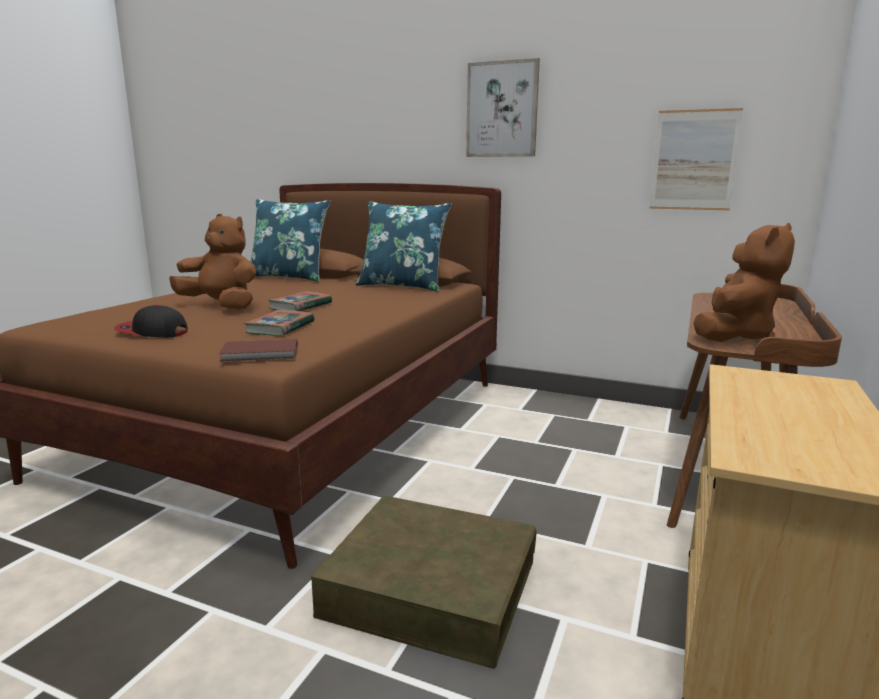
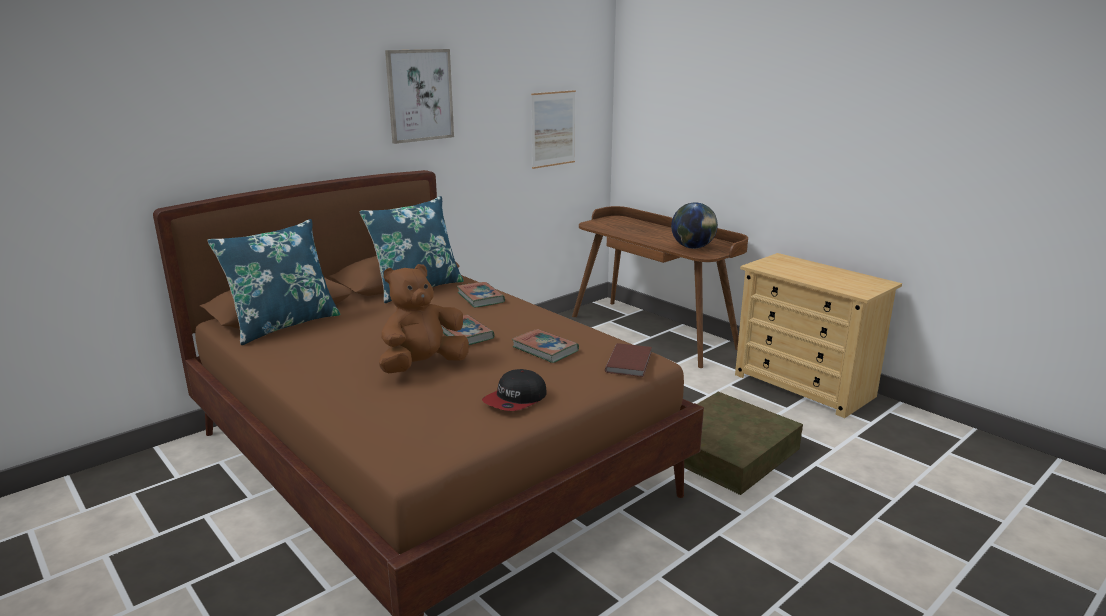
camera: 65 degrees left, 5 degrees up
(401, 300) = (480, 298): none -> book
(734, 336) = (692, 248): brown plush toy -> globe

